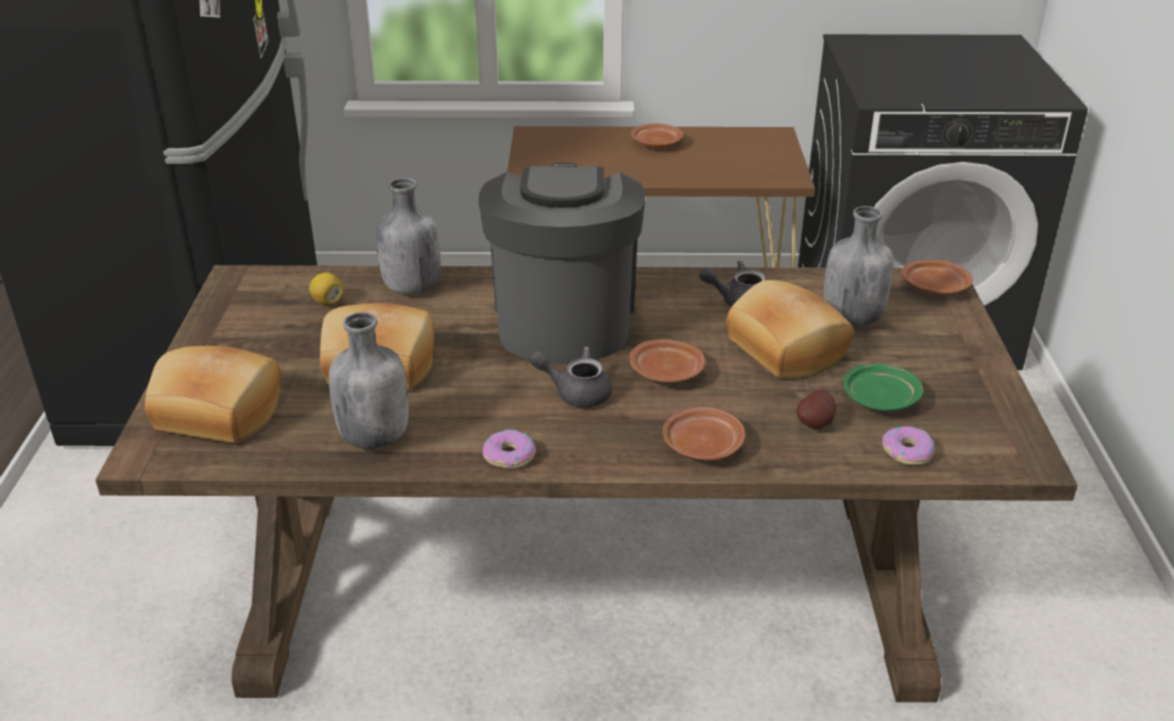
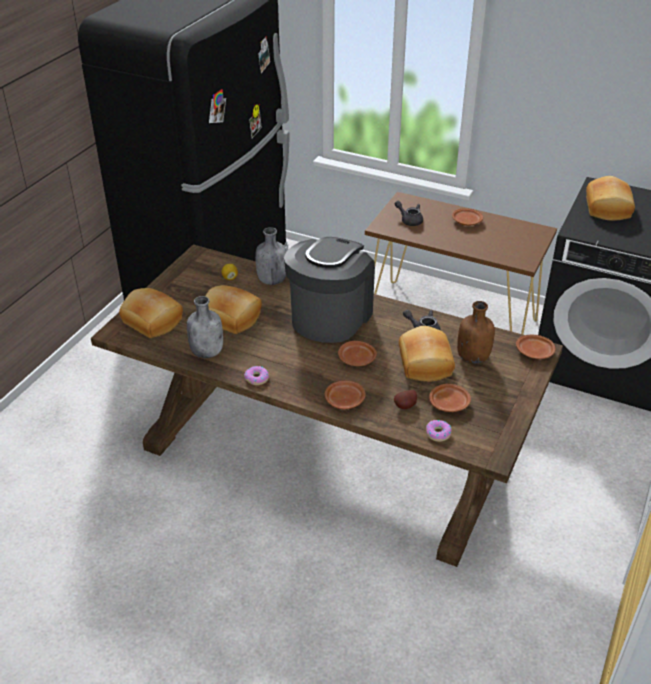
camera: 25 degrees right, 5 degrees up
(576, 392) = (307, 356): grey teapot -> grey teapot (409, 220)
(851, 318) = (473, 357): grey bottle -> brown bottle
(880, 398) = (449, 403): green plate -> brown plate
(894, 64) = (609, 209): none -> bread

